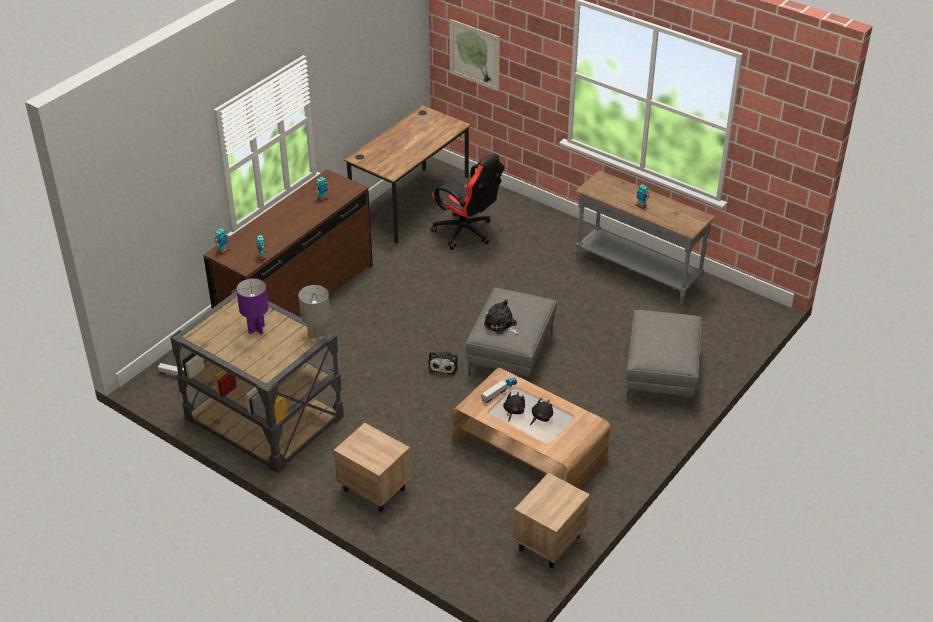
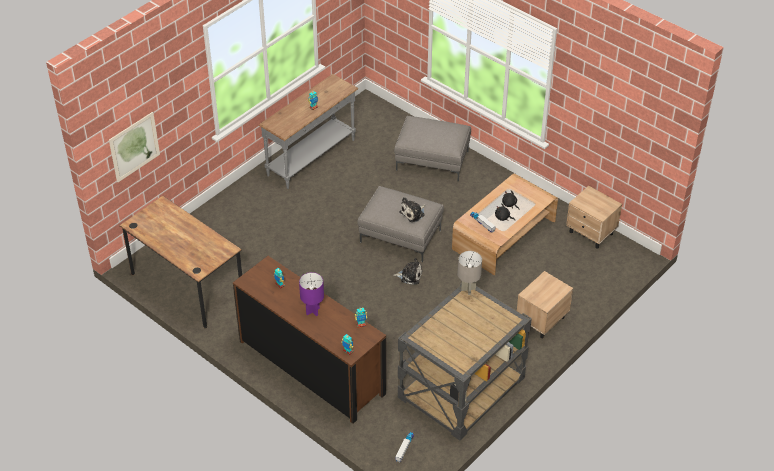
camera: 85 degrees left, 5 degrees up
(256, 329) = (457, 327): purple table lamp -> purple table lamp (312, 311)
(466, 234) = (241, 251): black office chair -> none

